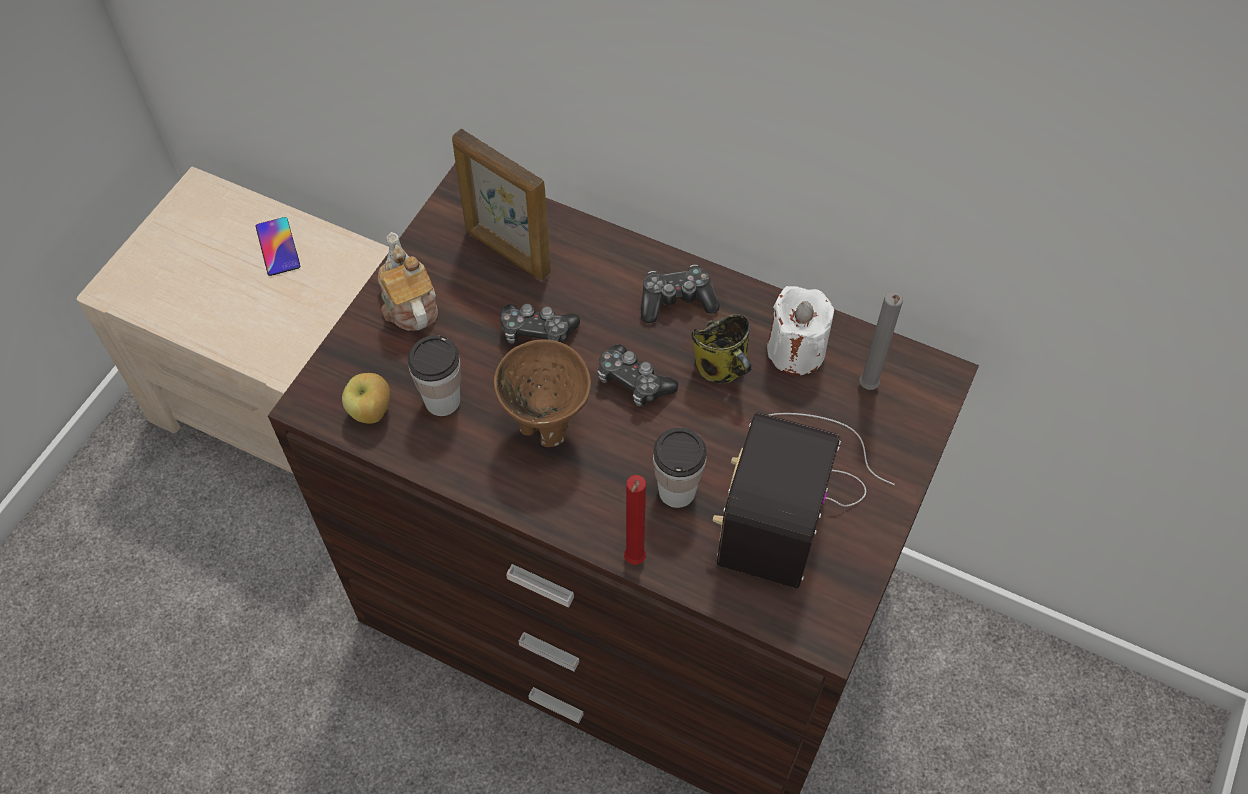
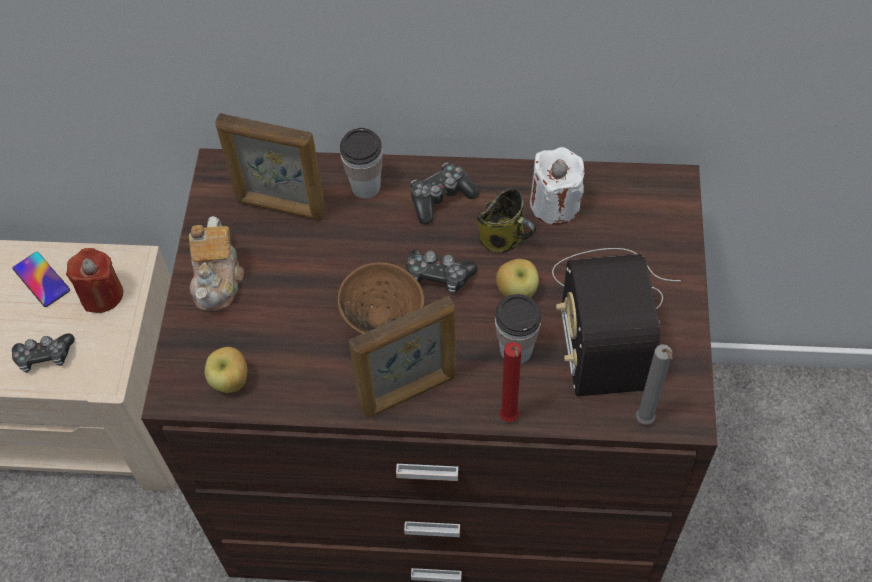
camera: 20 degrees left, 0 degrees up
(328, 283) = (102, 294): none -> red candle
(409, 304) = (218, 279): teapot -> teapot turned 135 degrees counterclockwise
(442, 400) = (287, 349): cup -> cup (366, 186)
(537, 332) = (339, 264): game controller -> game controller (44, 356)
(544, 493) = (409, 392): none -> picture frame
(708, 430) = (517, 292): none -> apple
(867, 388) = (624, 214): grey candle -> grey candle (645, 422)

